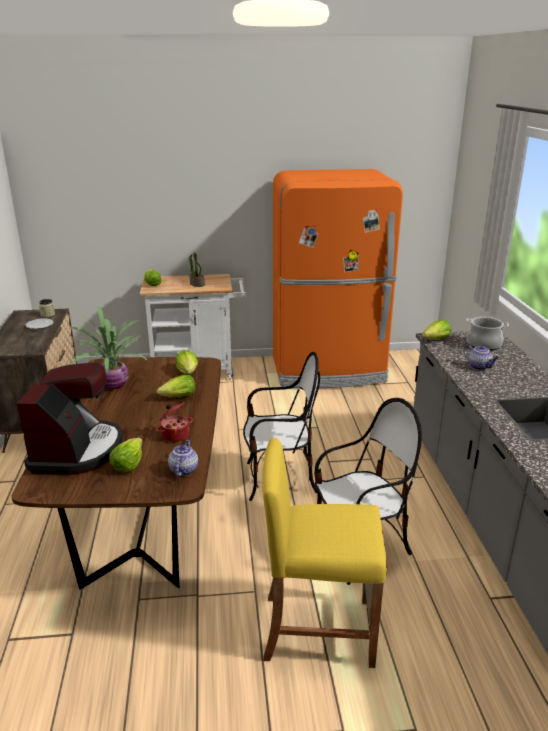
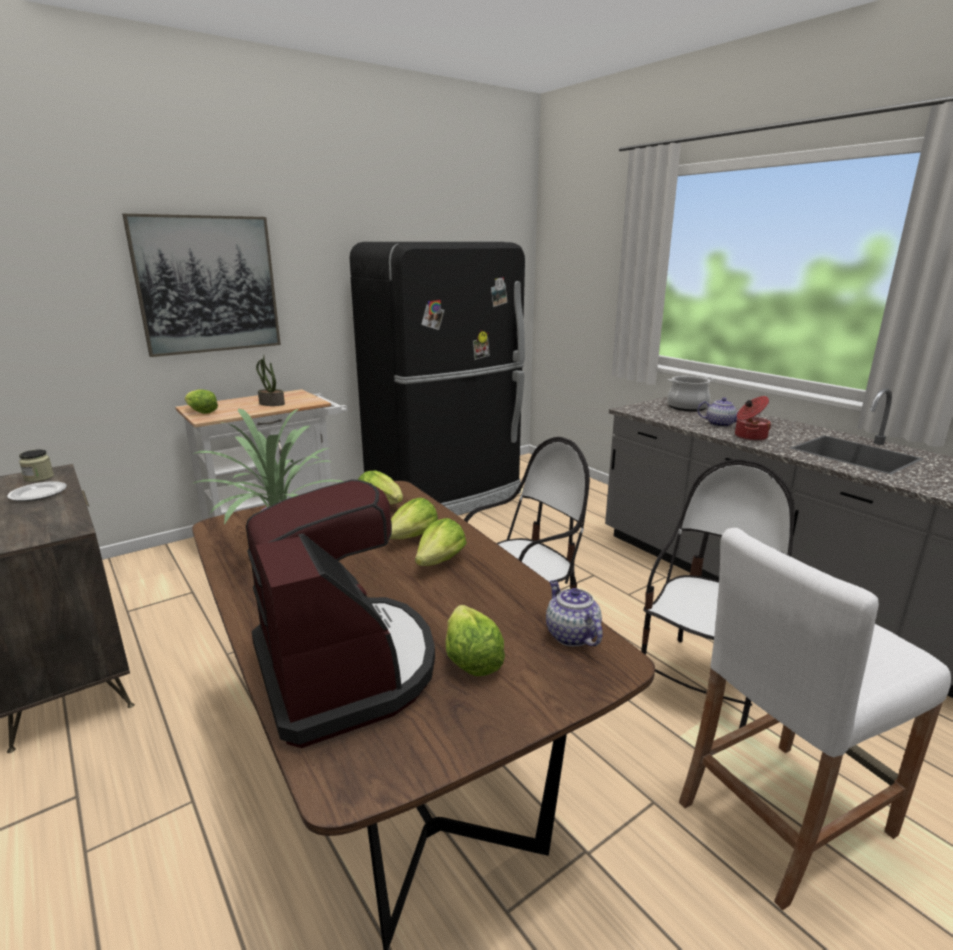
camera: 30 degrees left, 5 degrees down
(171, 199) = (207, 285): none -> picture
(175, 435) = (482, 589): cooking pot -> cooking pot (749, 437)
(318, 629) = (783, 816): yellow stool -> white stool
(329, 370) = (446, 495): orange fridge -> black fridge
(436, 339) = (638, 410): lettuce -> lettuce (440, 561)

